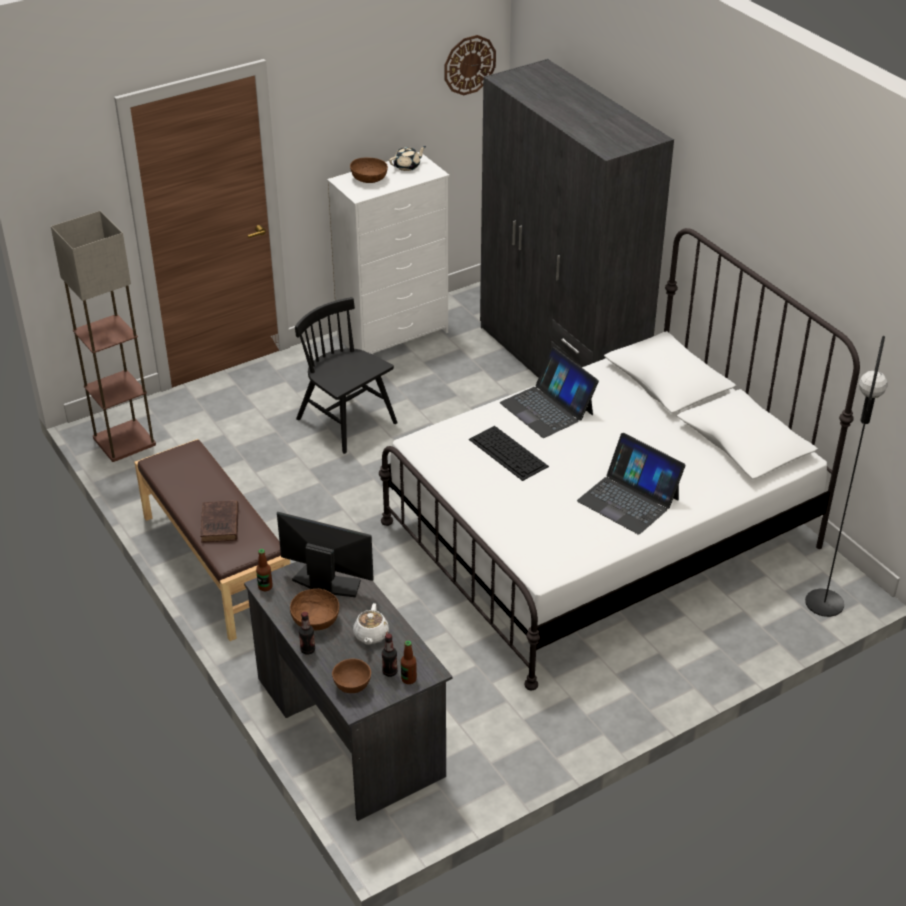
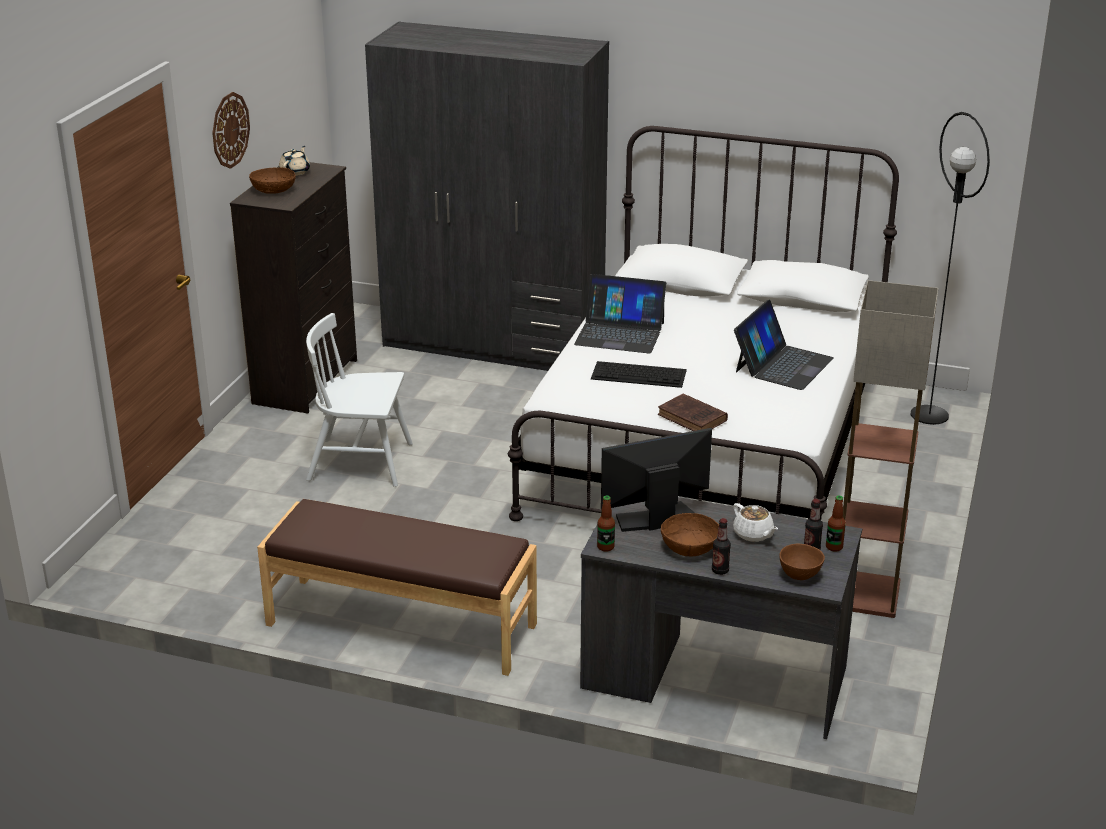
camera: 40 degrees left, 10 degrees down
(124, 440) = (142, 574): floor lamp -> floor lamp (864, 594)
(220, 525) = (438, 550): brown book -> brown book (693, 418)
(346, 421) = (361, 462): black chair -> white chair
(394, 335) = (307, 381): white dresser -> black dresser
(469, 64) = (302, 55): wall clock -> wall clock (230, 130)
(629, 499) = (782, 365): laptop -> laptop turned 60 degrees counterclockwise

